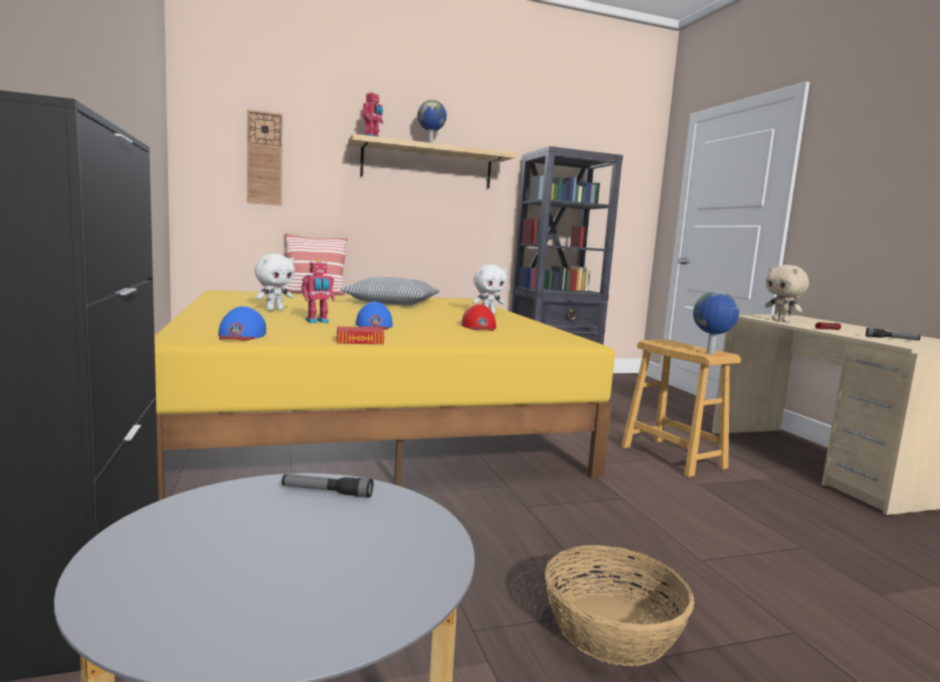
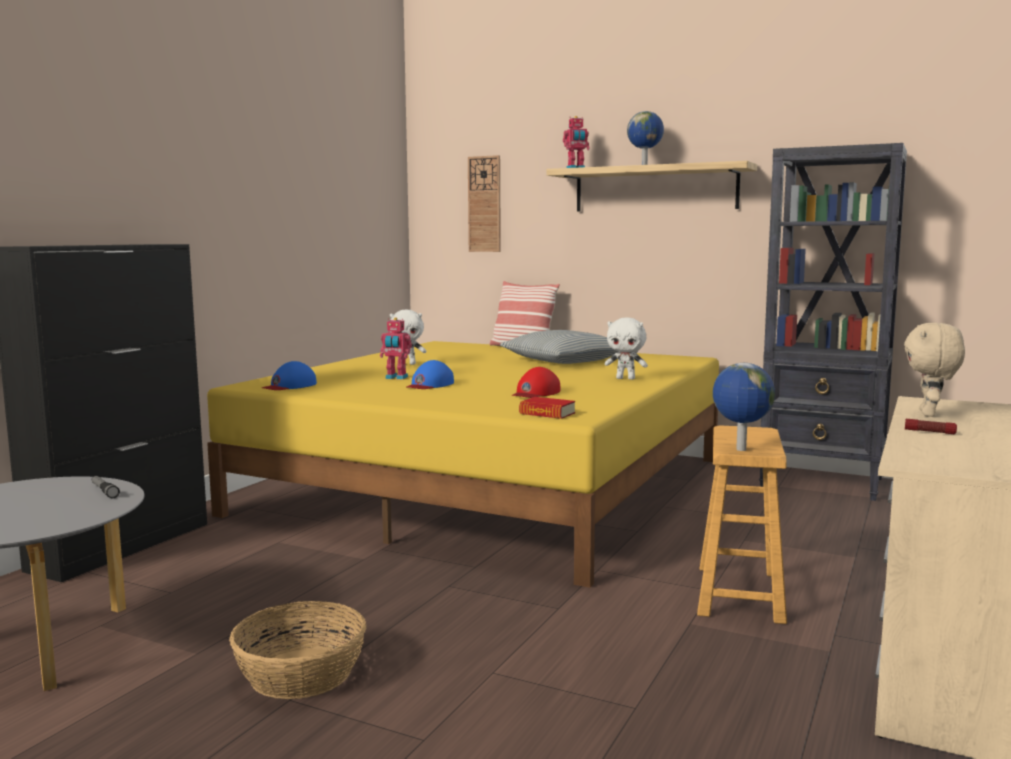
camera: 45 degrees right, 0 degrees up
(359, 341) = (355, 398): book -> book (547, 413)
(891, 339) = (964, 455): flashlight -> none

